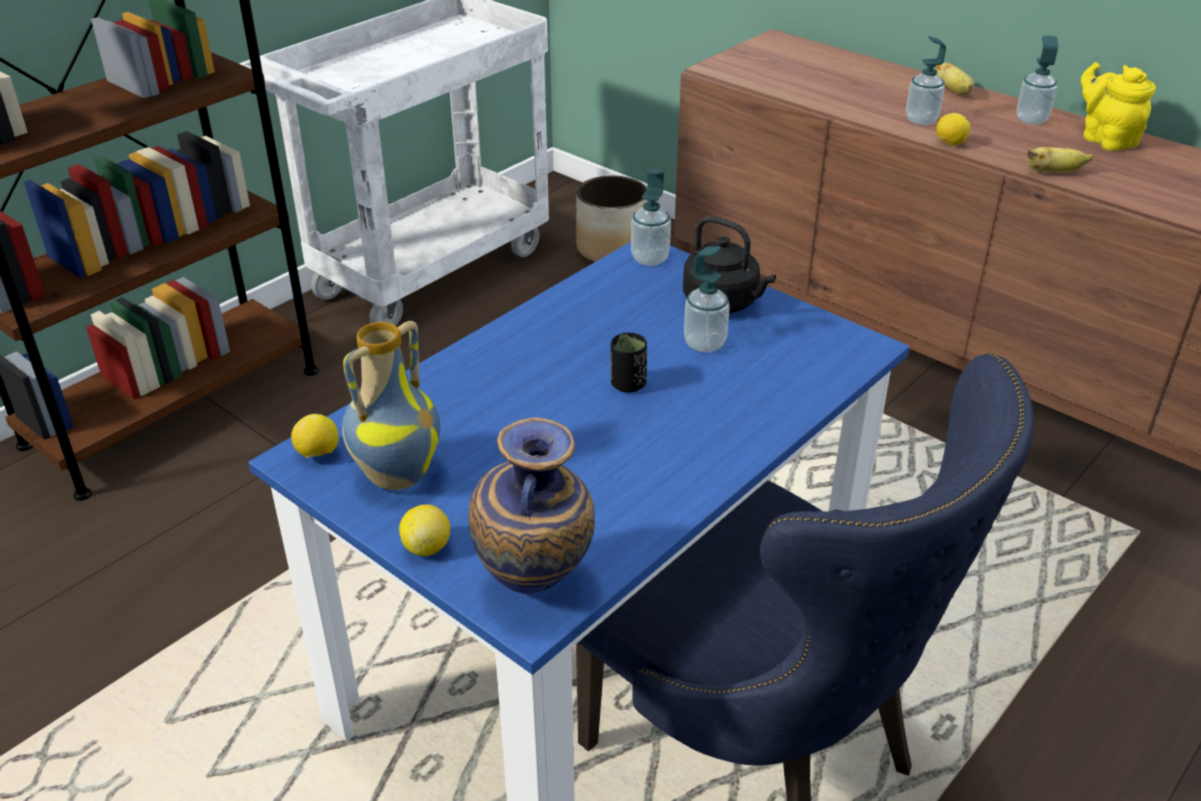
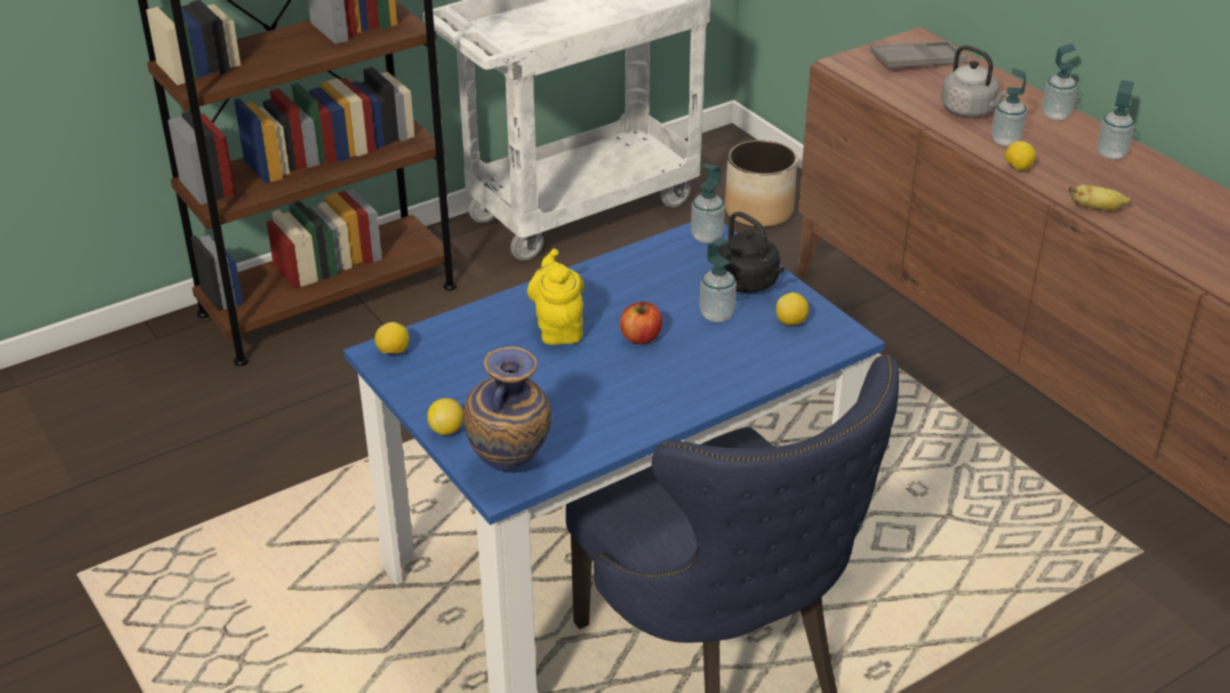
camera: 15 degrees right, 0 degrees up
(396, 474) = (443, 376): vase -> none
(628, 384) = (641, 337): black cup -> apple
(788, 59) = (917, 61): none -> grey tray
(794, 339) = (791, 322): none -> lemon
(868, 97) = (970, 111): none -> grey kettle
(953, 91) = (1055, 115): banana -> soap dispenser
(1105, 139) = (1169, 182): yellow teapot -> yellow teapot (558, 328)

